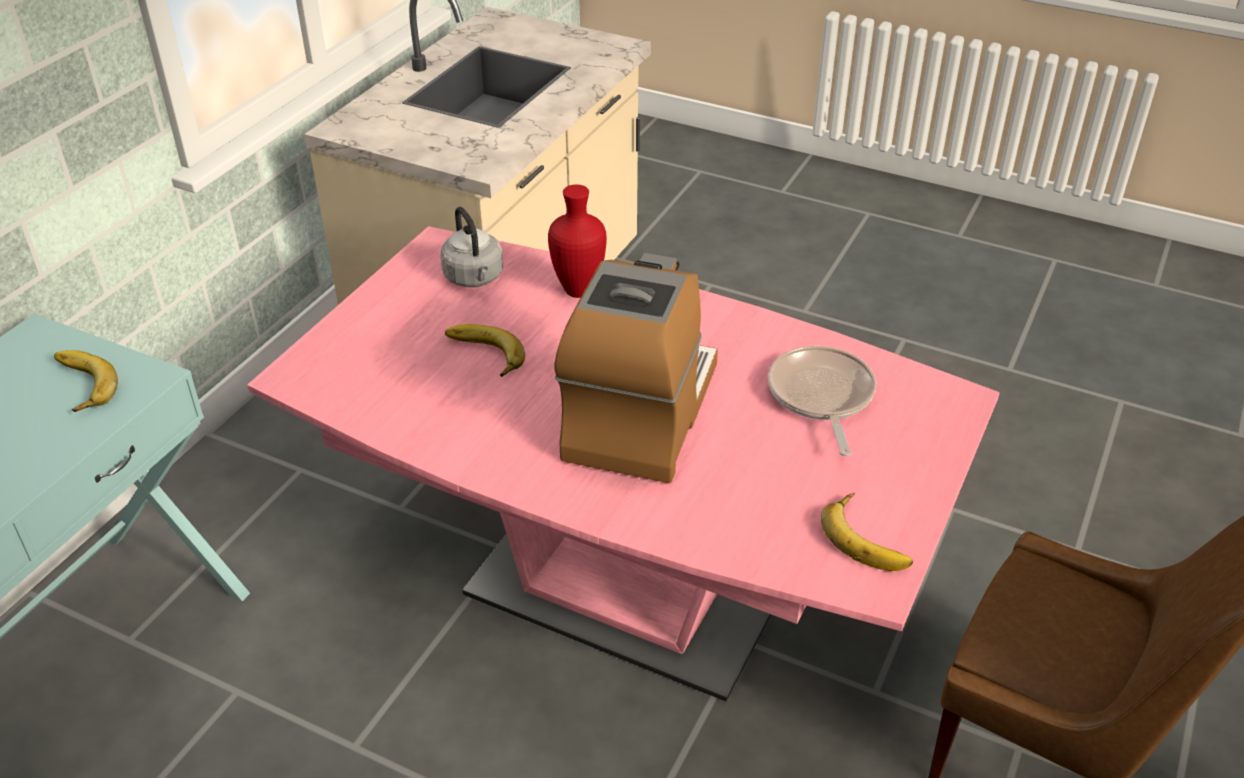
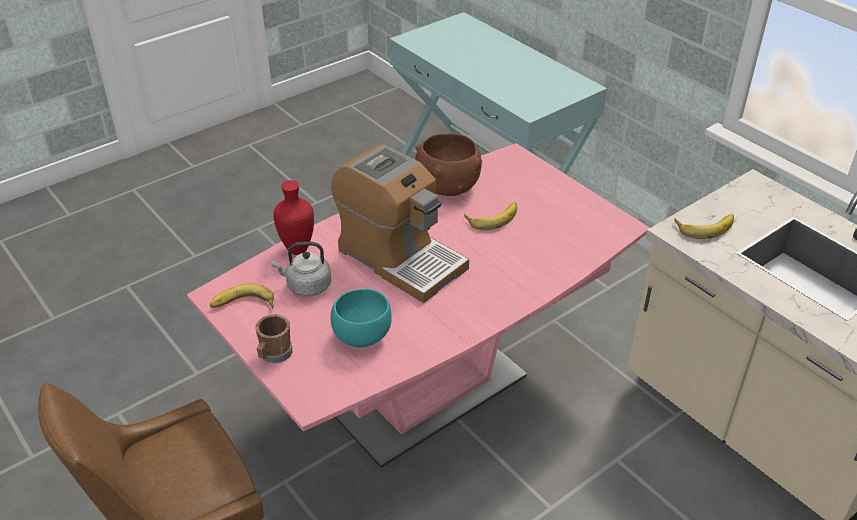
camera: 115 degrees right, 0 degrees up
(79, 386) = (535, 95): banana -> banana (704, 226)
(422, 422) = (448, 186): none -> brown bowl
(474, 278) = (574, 232): grey kettle -> grey kettle (306, 286)
(577, 291) = (536, 269): red vase -> red vase (297, 249)
(821, 396) = (361, 336): frying pan -> turquoise bowl
(924, 462) = (274, 355): none -> brown mug

